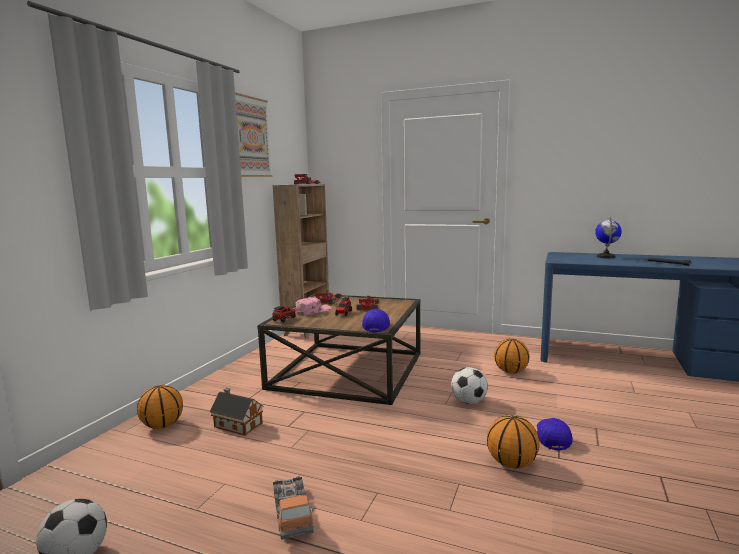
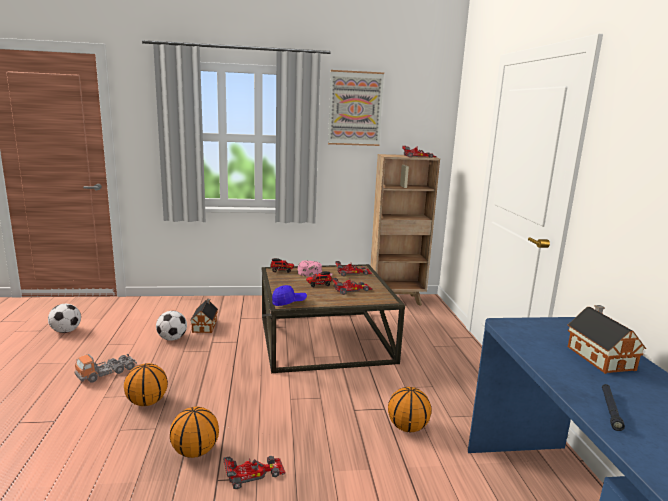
camera: 60 degrees right, 5 degrees up
(162, 425) = (193, 306): basketball -> basketball (147, 402)
(468, 402) = (305, 411): football -> football (172, 338)
(552, 438) = (254, 473): blue cap -> toy car
(606, 257) = (599, 356): globe -> toy house

